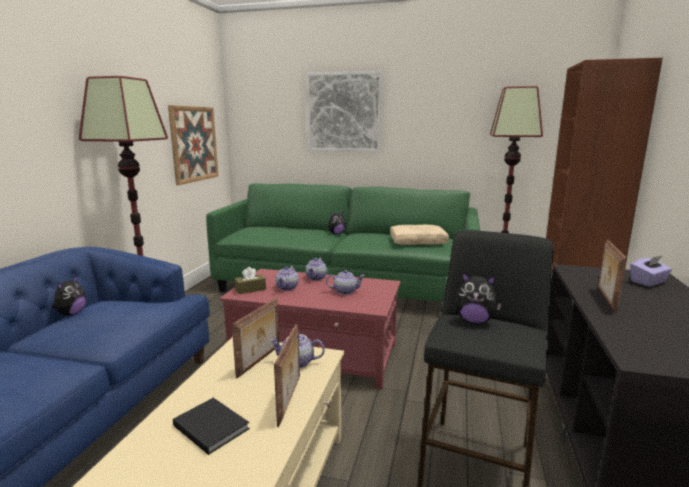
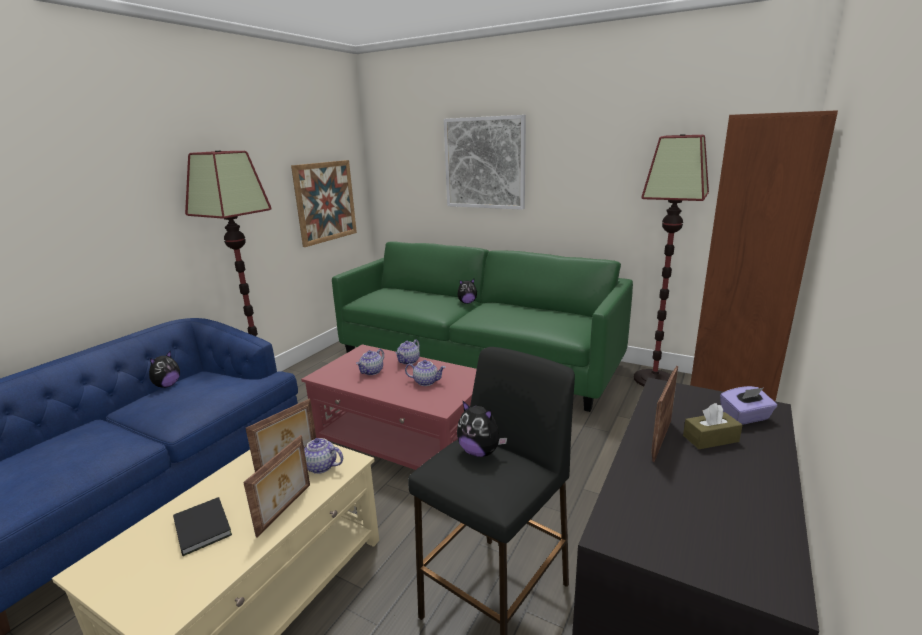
camera: 15 degrees right, 5 degrees up
(250, 289) = (335, 371): brown tissue box -> brown tissue box (710, 439)
(418, 241) = (547, 320): beige pillow -> none

